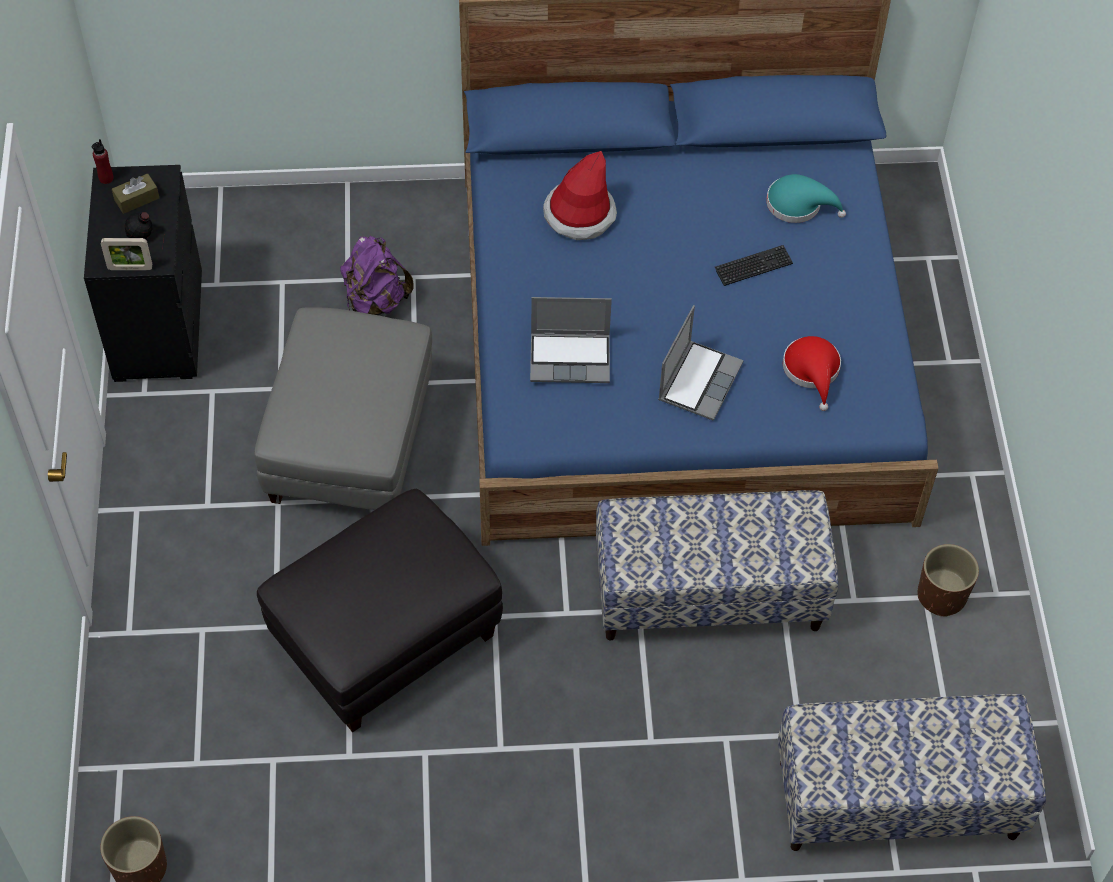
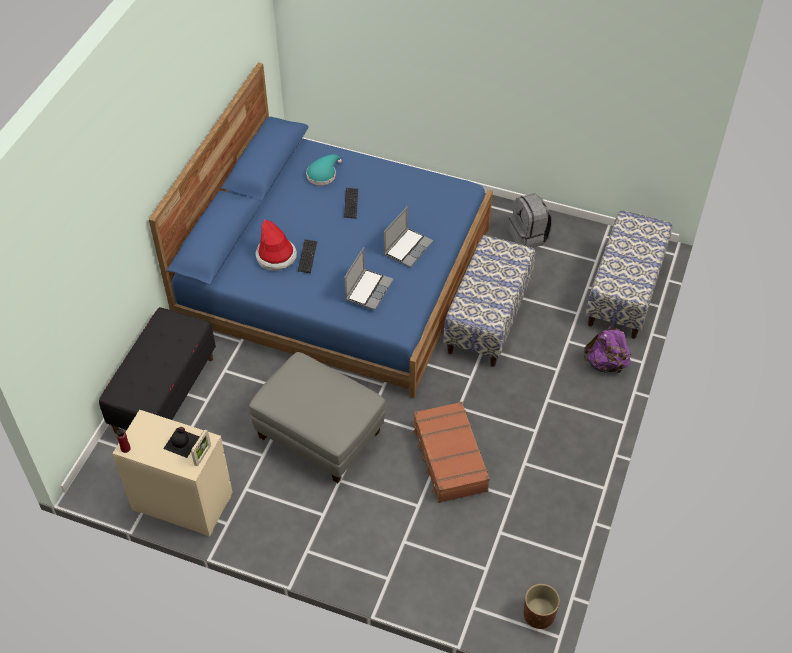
camera: 65 degrees left, 5 degrees down
(136, 199) = (152, 438): brown tissue box -> none
(158, 325) = (182, 502): black dresser -> beige dresser
(334, 225) = (164, 394): none -> black bench
(375, 300) = (230, 392): purple backpack -> purple backpack (606, 364)
(384, 638) = (449, 458): black ottoman -> brown suitcase
(600, 253) = (307, 257): none -> keyboard
(699, 380) = (408, 248): laptop -> laptop turned 75 degrees clockwise
(812, 371) = (425, 206): red hat -> none
(941, 596) = (529, 236): brown planter -> grey backpack

